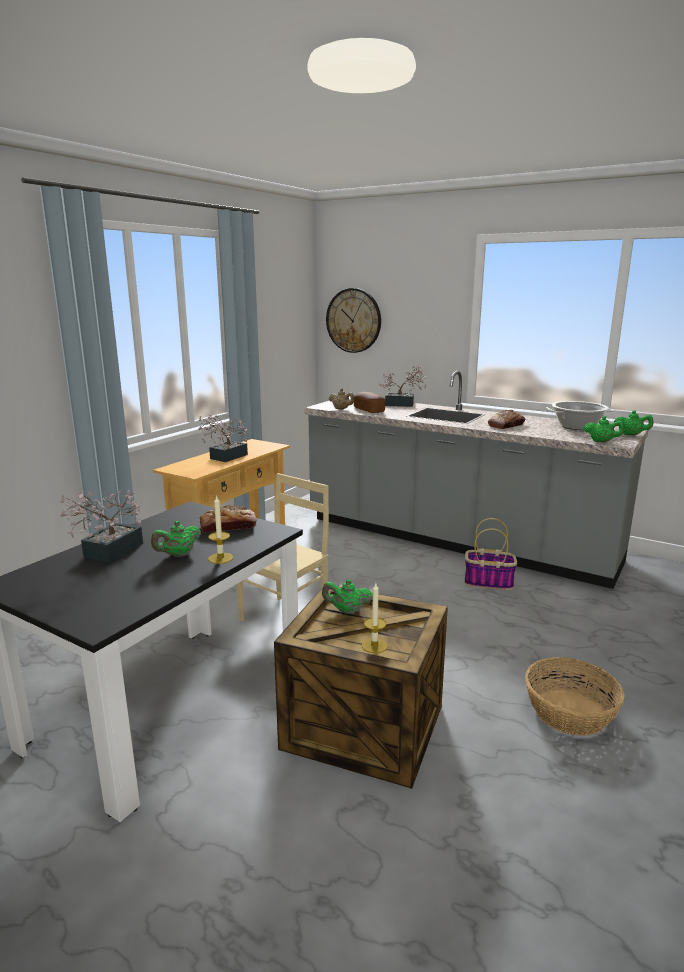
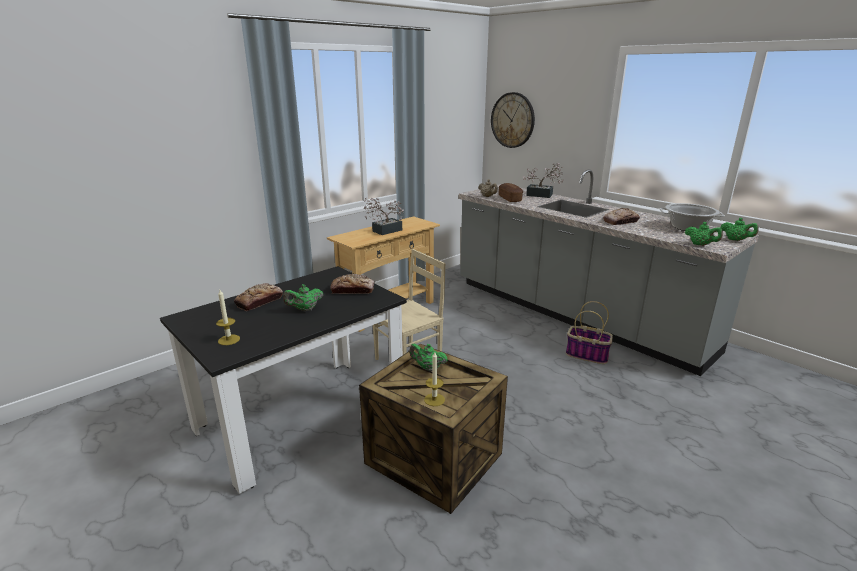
camera: 15 degrees right, 5 degrees up
(108, 552) = (259, 302): potted plant -> bread
(220, 558) = (332, 316): candle -> candle (229, 340)
(569, 712) = (608, 478): basket -> none

